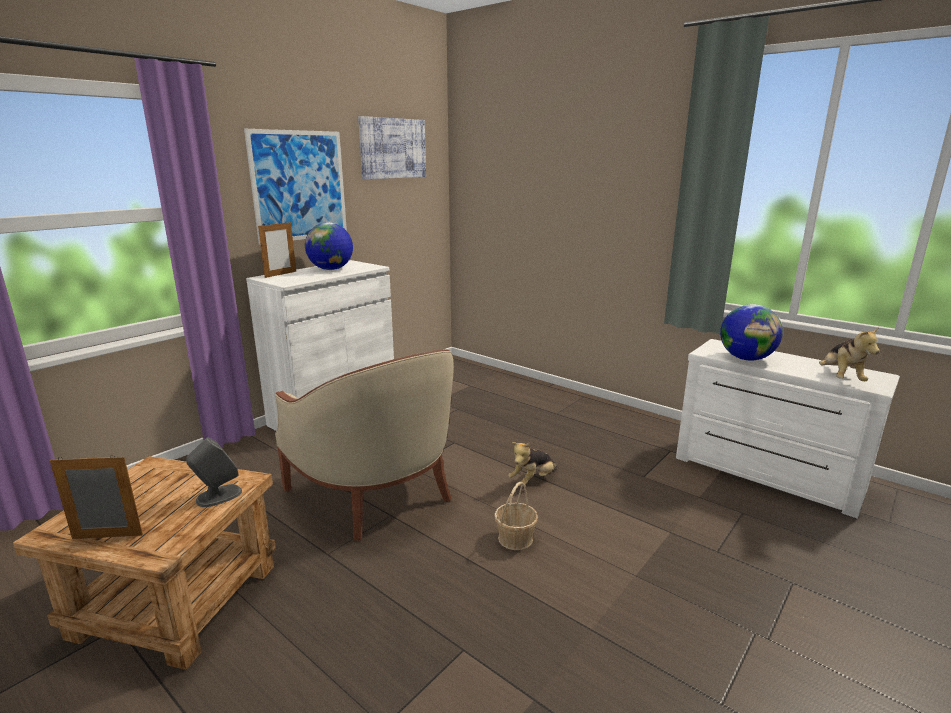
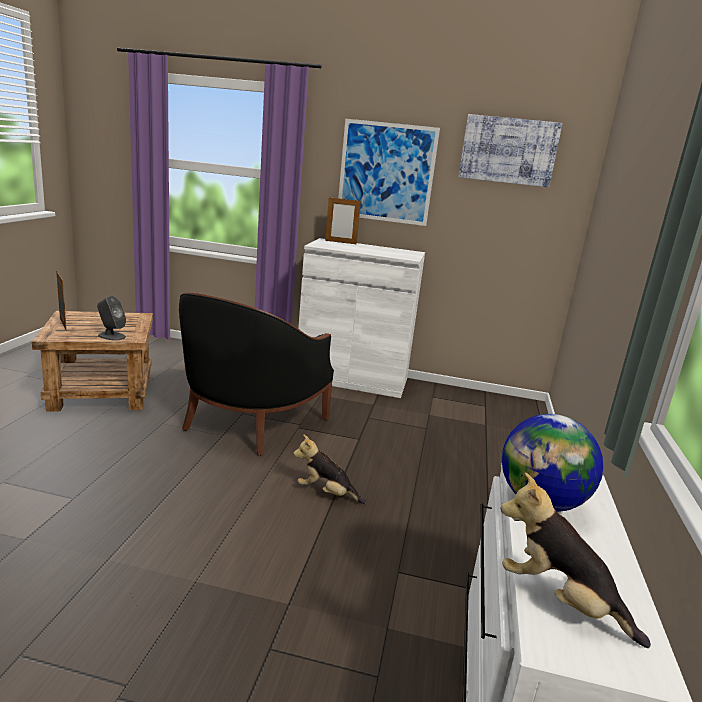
camera: 60 degrees right, 0 degrees up
(331, 269) = (378, 250): globe -> none
(375, 492) = (250, 422): beige armchair -> black armchair
(515, 538) = (221, 499): basket -> none
(840, 378) = (559, 601): plush toy -> plush toy turned 60 degrees clockwise

